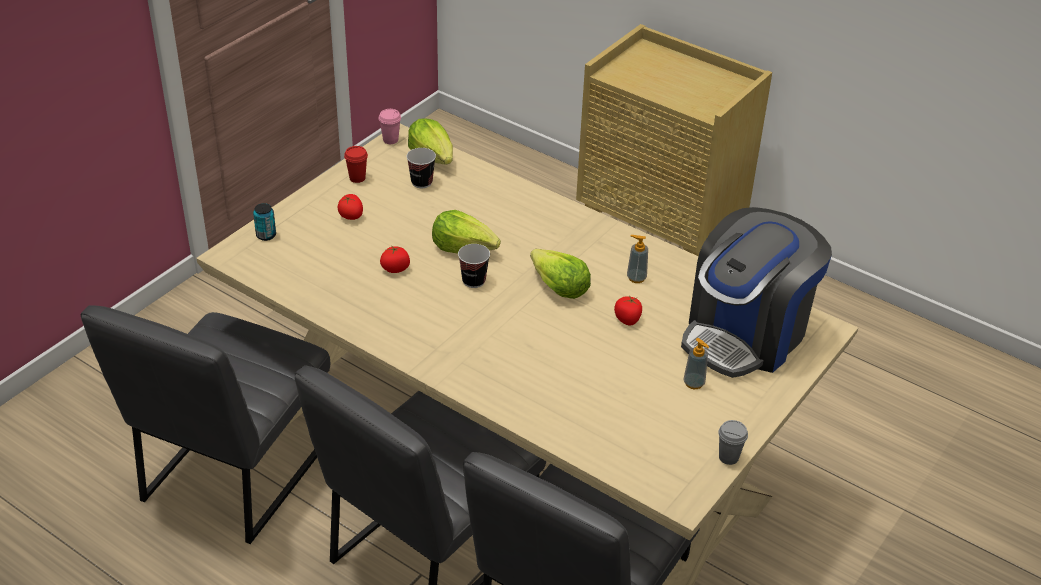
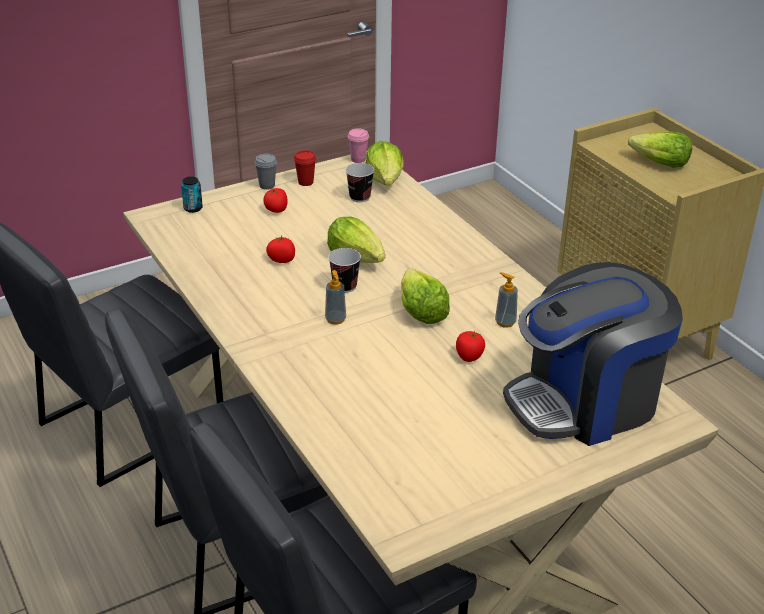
camera: 25 degrees right, 5 degrees down
(674, 83) = (659, 163): none -> lettuce
(694, 383) = (495, 432): soap dispenser -> soap dispenser (335, 319)
(728, 457) = (482, 513): grey cup -> grey cup (267, 186)

